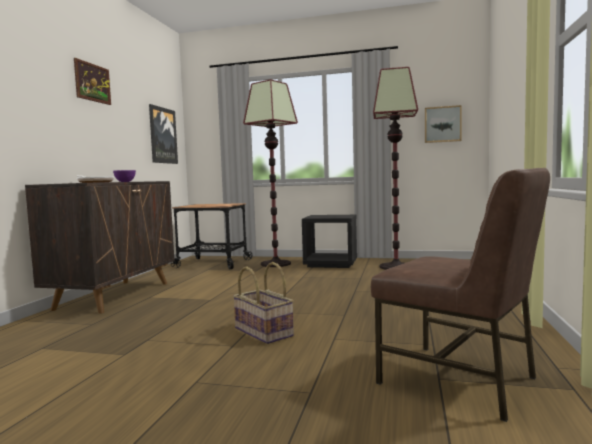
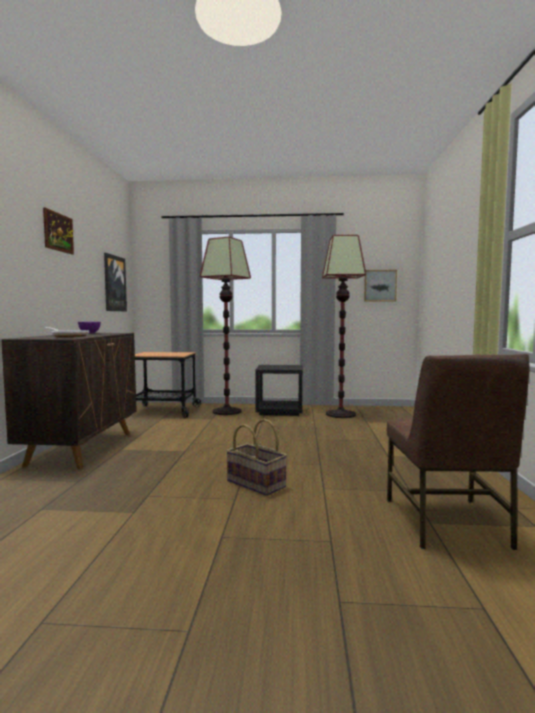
camera: 10 degrees left, 0 degrees up
(459, 380) = (447, 523): brown chair -> brown chair turned 60 degrees clockwise

